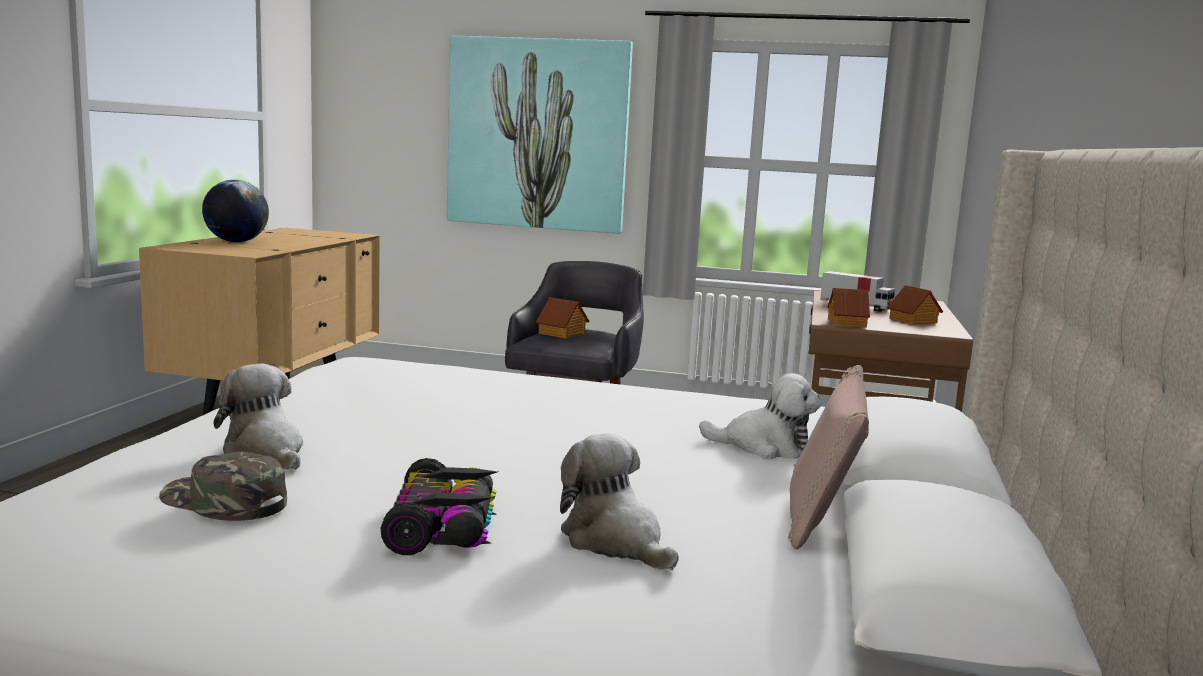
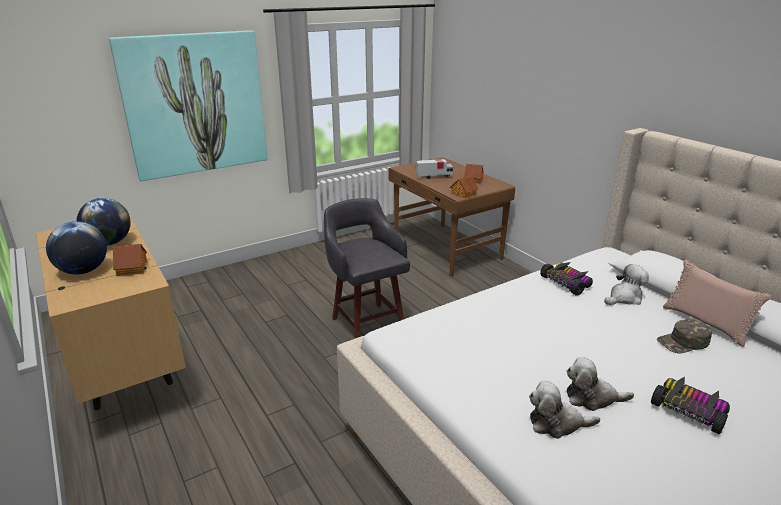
camera: 45 degrees left, 15 degrees up
(223, 502) = (629, 460): green cap -> green cap (683, 342)
(305, 239) = (109, 243): none -> globe
(562, 333) = (358, 251): toy house -> toy house (132, 268)
(615, 542) = (719, 378): plush toy -> plush toy (592, 398)
(718, 410) = (566, 283): none -> toy car

